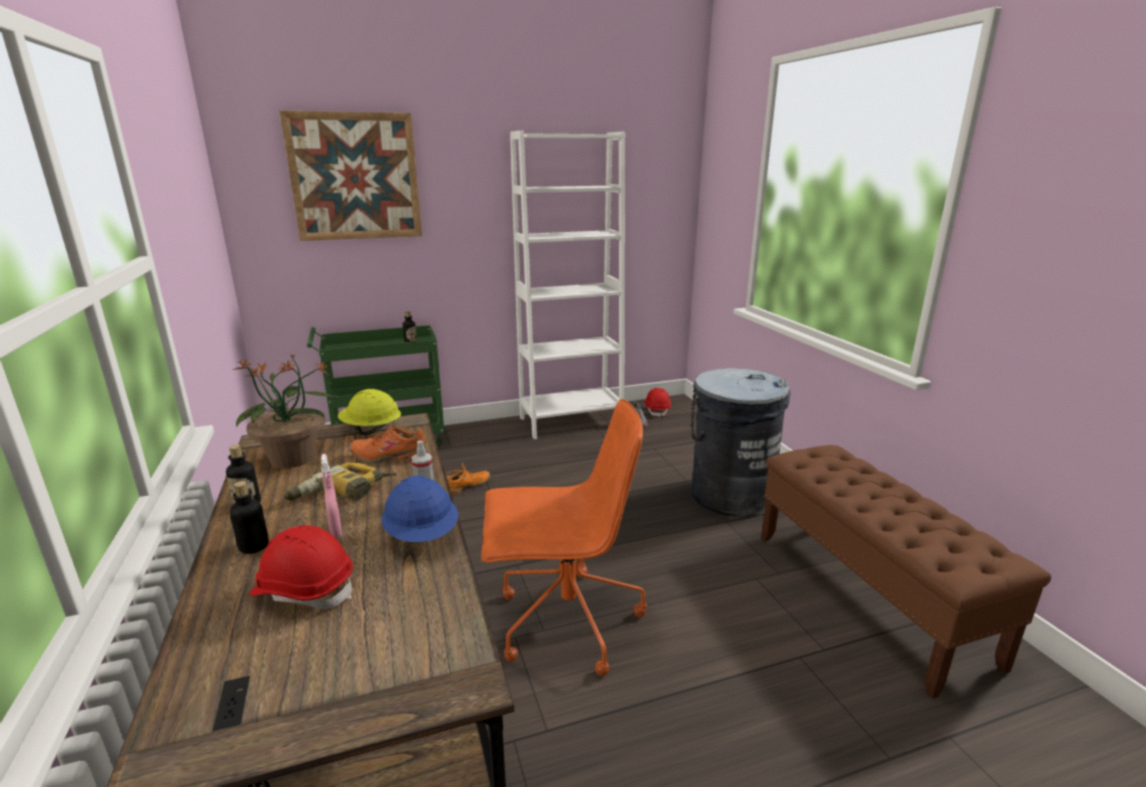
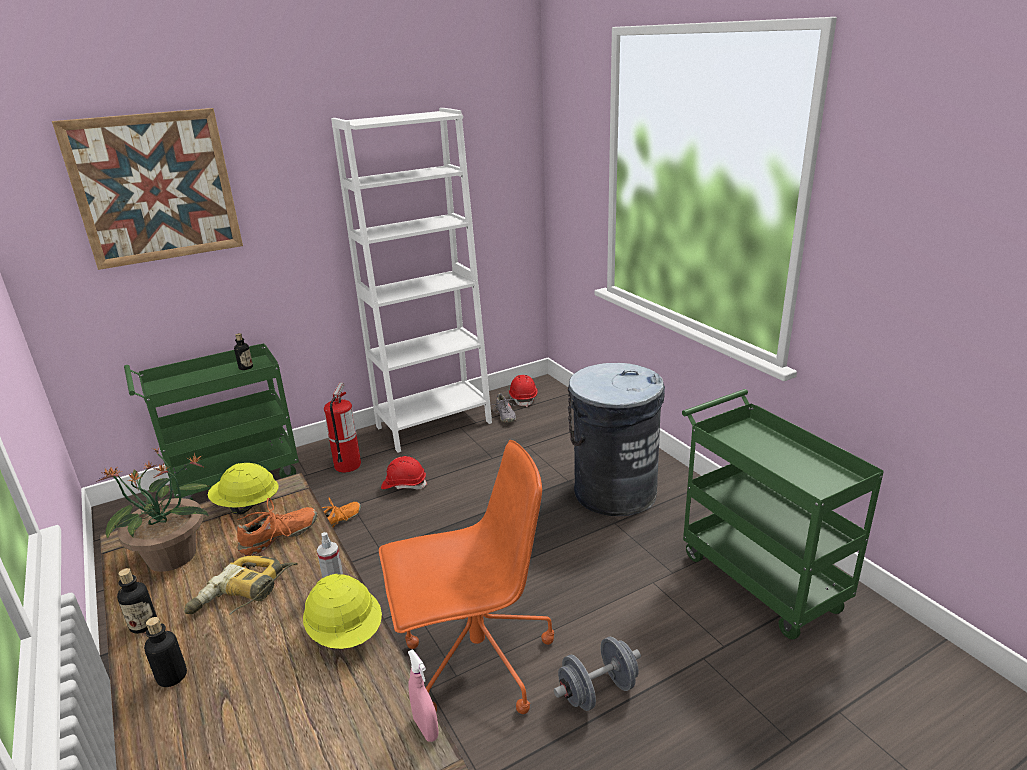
camera: 10 degrees left, 5 degrees up
(304, 589) = (246, 718): red hard hat -> red hard hat (404, 484)
(336, 532) = (253, 643): pink spray bottle -> pink spray bottle (426, 728)
(390, 456) = (279, 537): orange shoe -> orange shoe turned 150 degrees clockwise
(423, 536) = (346, 633): blue hard hat -> yellow hard hat
(487, 443) = (347, 465): none -> fire extinguisher
(681, 668) = (597, 691): none -> grey dumbbell
(868, 595) = (756, 582): brown bench -> green cart

